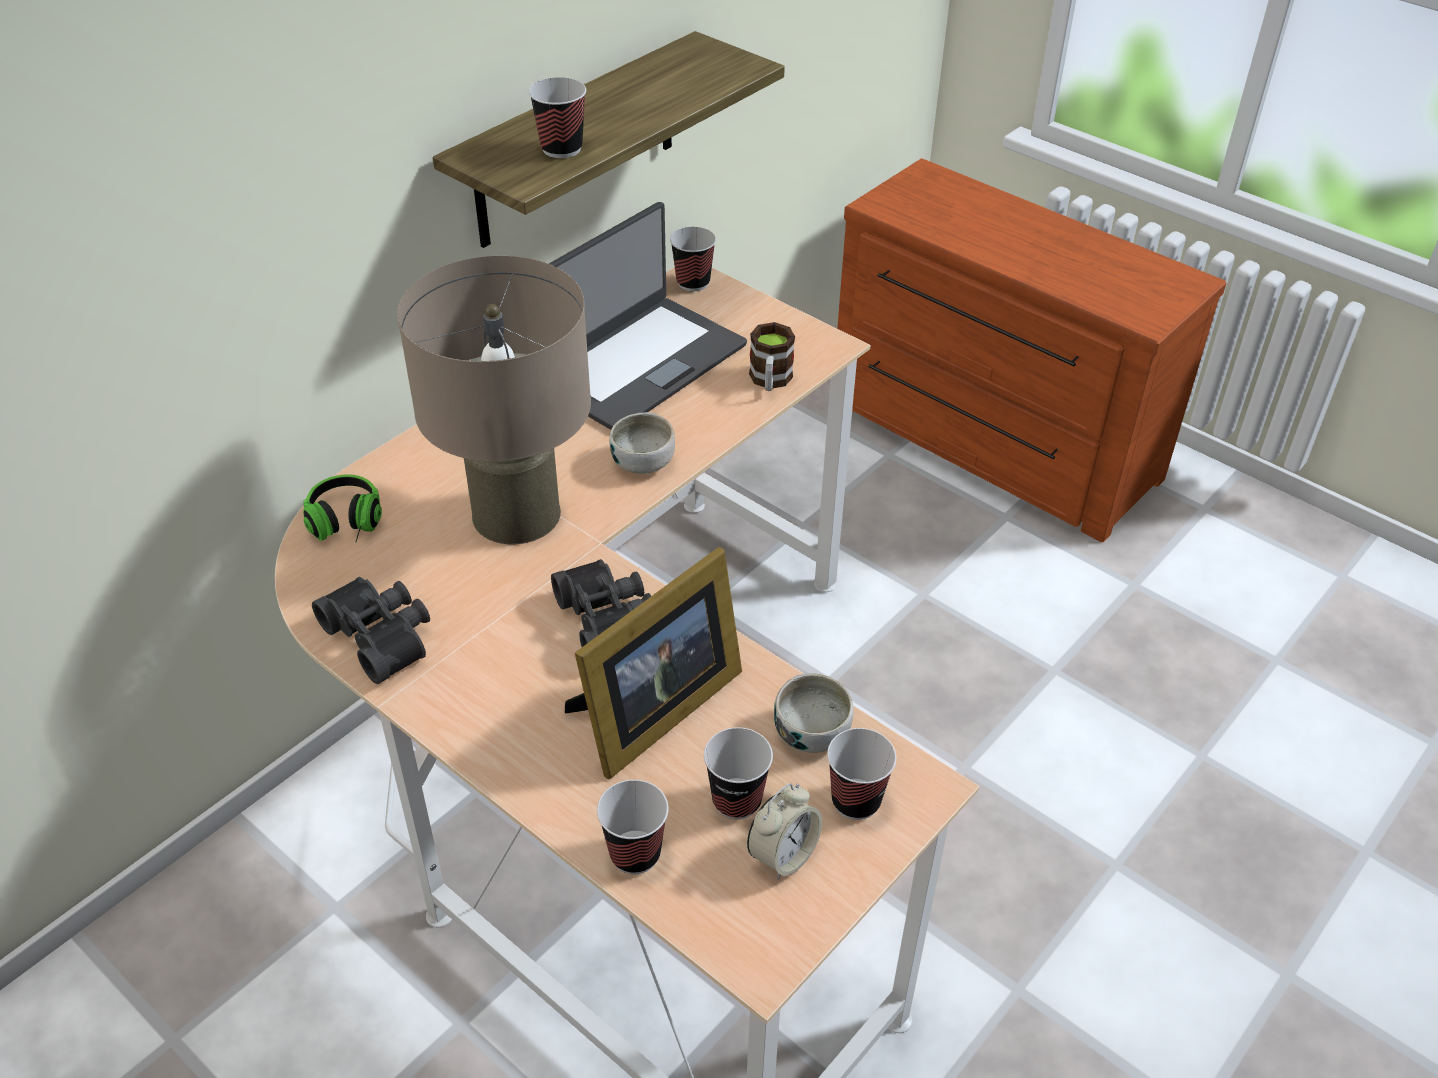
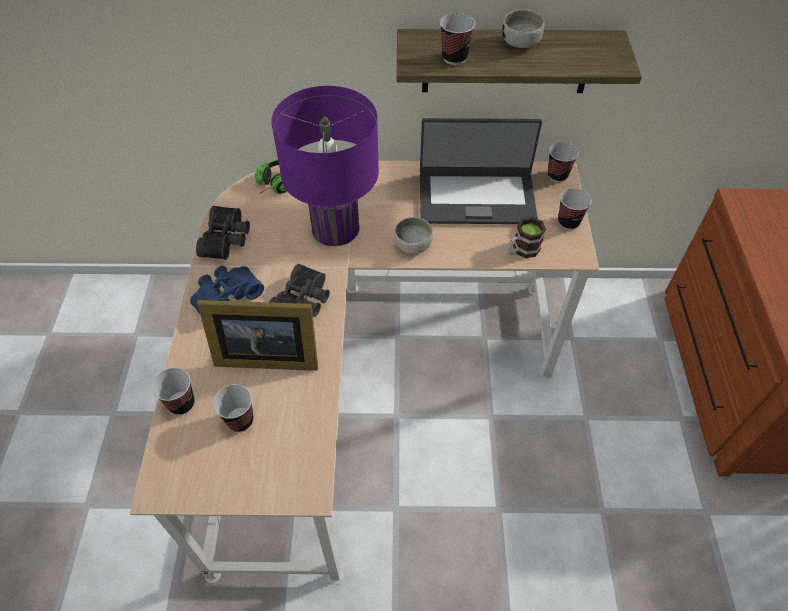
camera: 50 degrees right, 10 degrees up
(492, 697) = (225, 296): none -> blue binoculars
(516, 514) = (335, 228): beige table lamp -> purple table lamp
(783, 855) = (222, 459): alarm clock -> none
(811, 732) = (304, 422): bowl -> bowl (520, 42)
(856, 801) = (277, 467): cup -> cup (568, 222)

